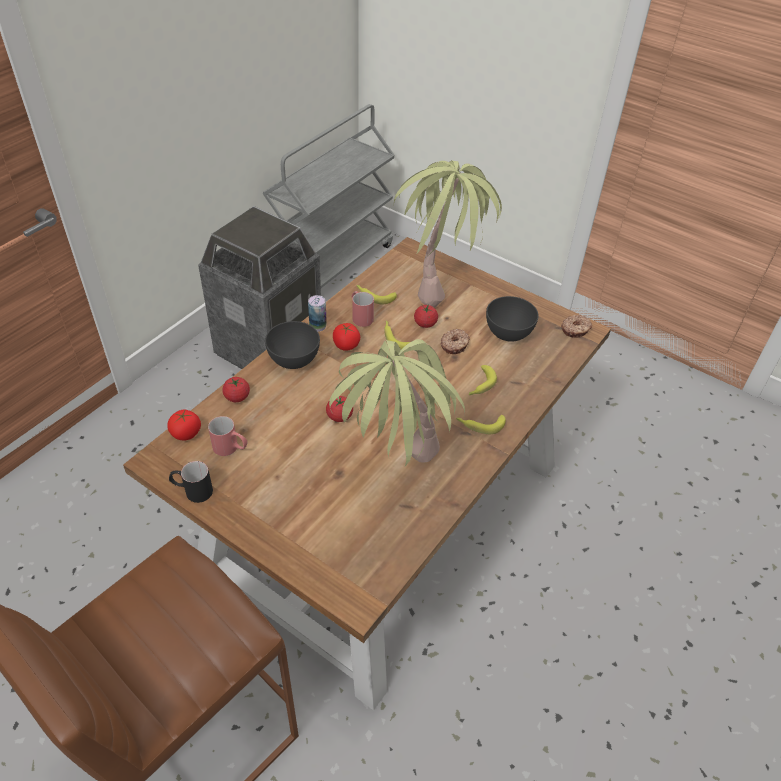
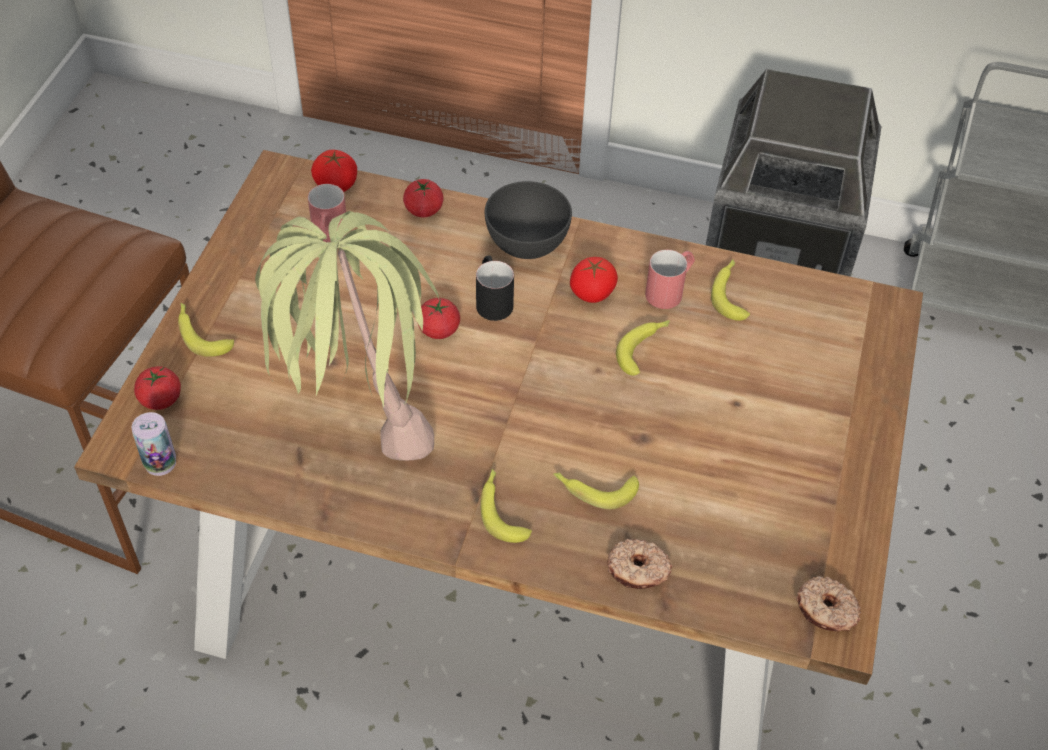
camera: 70 degrees right, 5 degrees up
(192, 491) = (244, 225): black mug -> black mug (492, 299)
(280, 536) = (201, 333): none -> banana
(318, 326) = (616, 247): can -> can (160, 463)
(425, 323) = (703, 377): tomato -> tomato (161, 399)
(442, 284) = (823, 374): potted plant -> none
(455, 345) = (673, 431): donut -> donut (638, 570)
(508, 333) = (750, 501): grey bowl -> none

